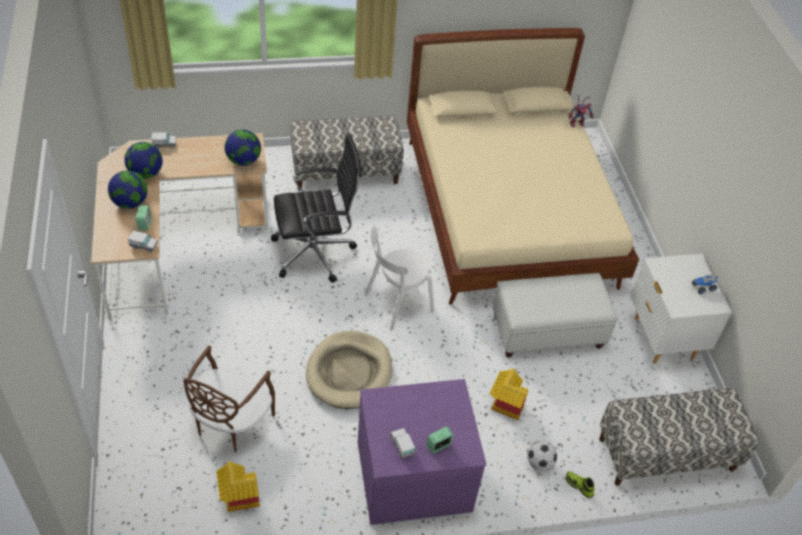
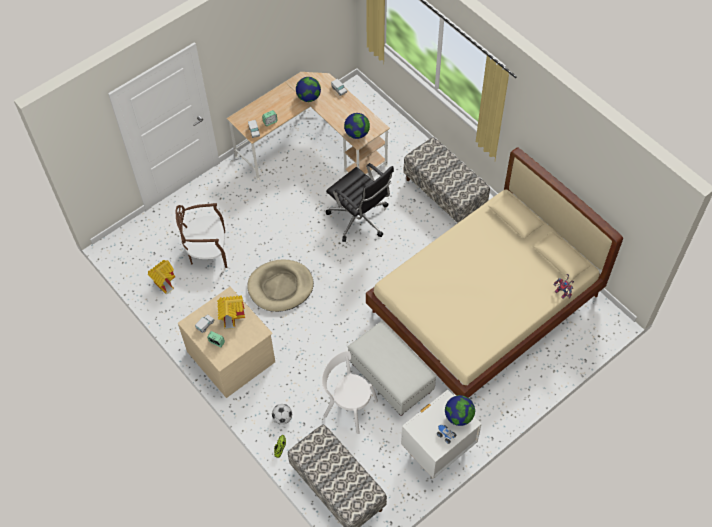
camera: 65 degrees right, 10 degrees up
(130, 203) = (281, 105): globe -> globe (458, 416)
(396, 304) = (351, 283): white chair -> white chair (348, 407)
(413, 474) = (232, 356): purple dresser -> beige dresser
(504, 404) = (314, 379): toy house -> toy house (232, 316)

